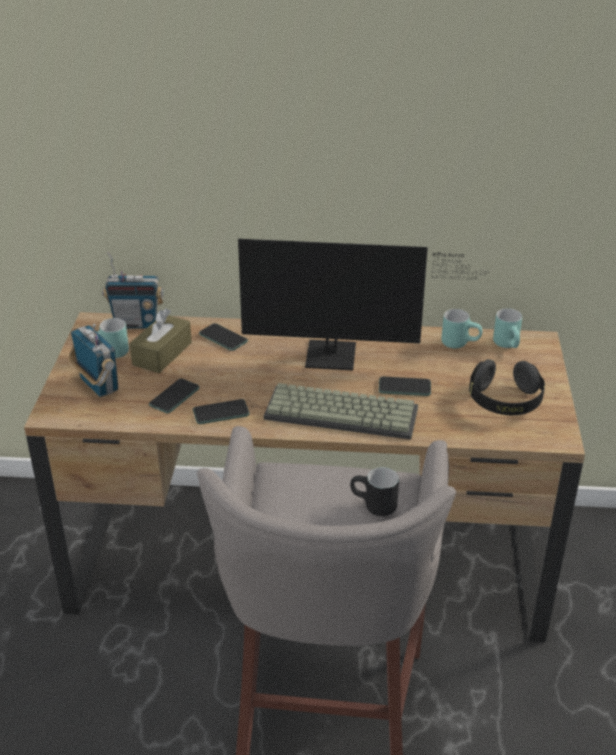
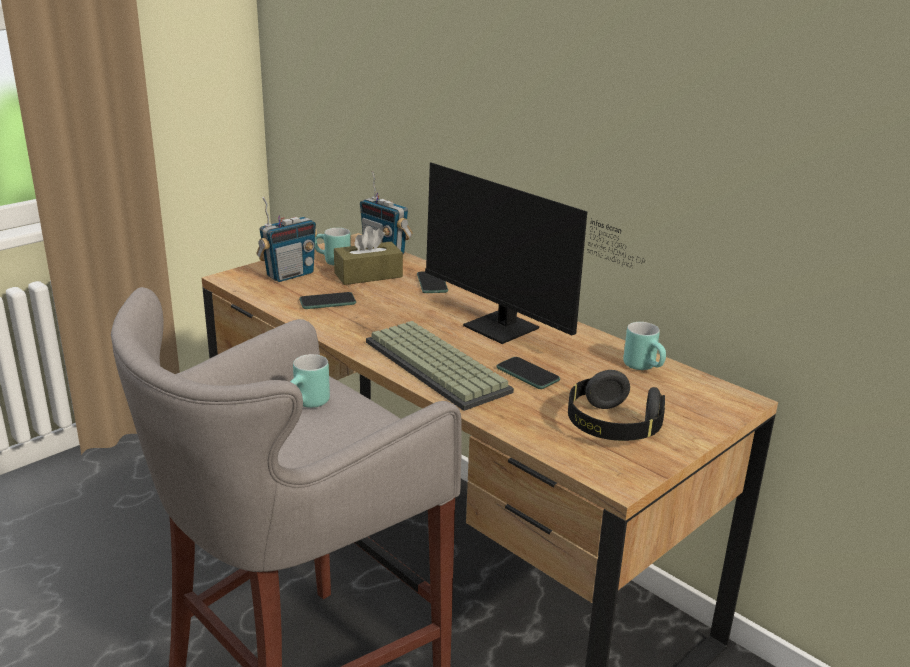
camera: 40 degrees right, 10 degrees down
(98, 385) = (289, 275): radio -> radio turned 45 degrees clockwise
(221, 413) = (342, 325): phone -> none
(373, 507) = (343, 439): black mug -> none
(509, 345) = (698, 390): turquoise mug -> turquoise mug (309, 405)

